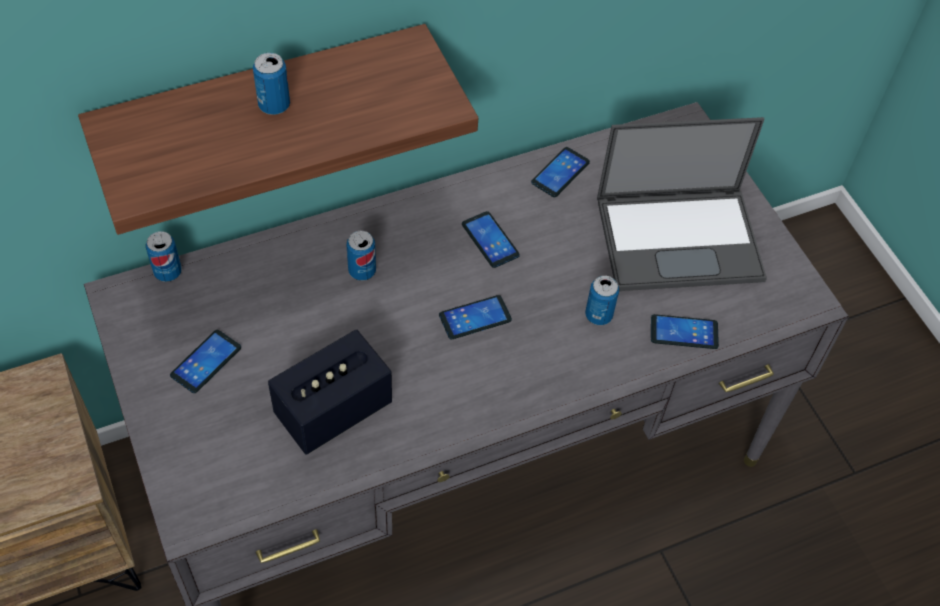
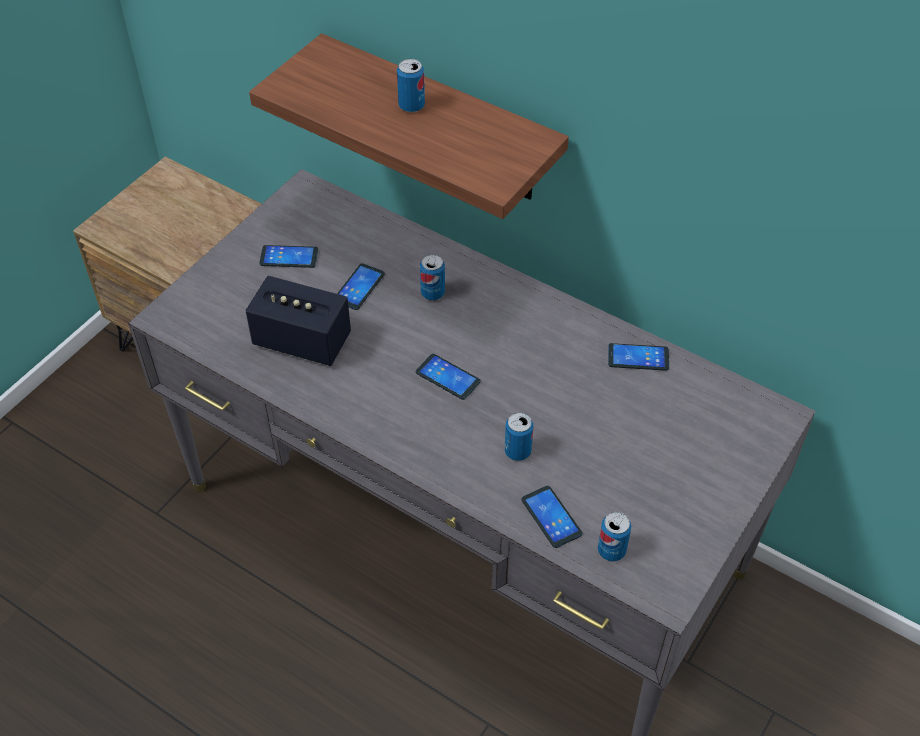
camera: 60 degrees right, 5 degrees down
(168, 272) = (343, 200): can -> can (611, 550)
(490, 240) = (529, 349): phone -> phone (359, 287)
(681, 238) = (648, 469): laptop -> none

